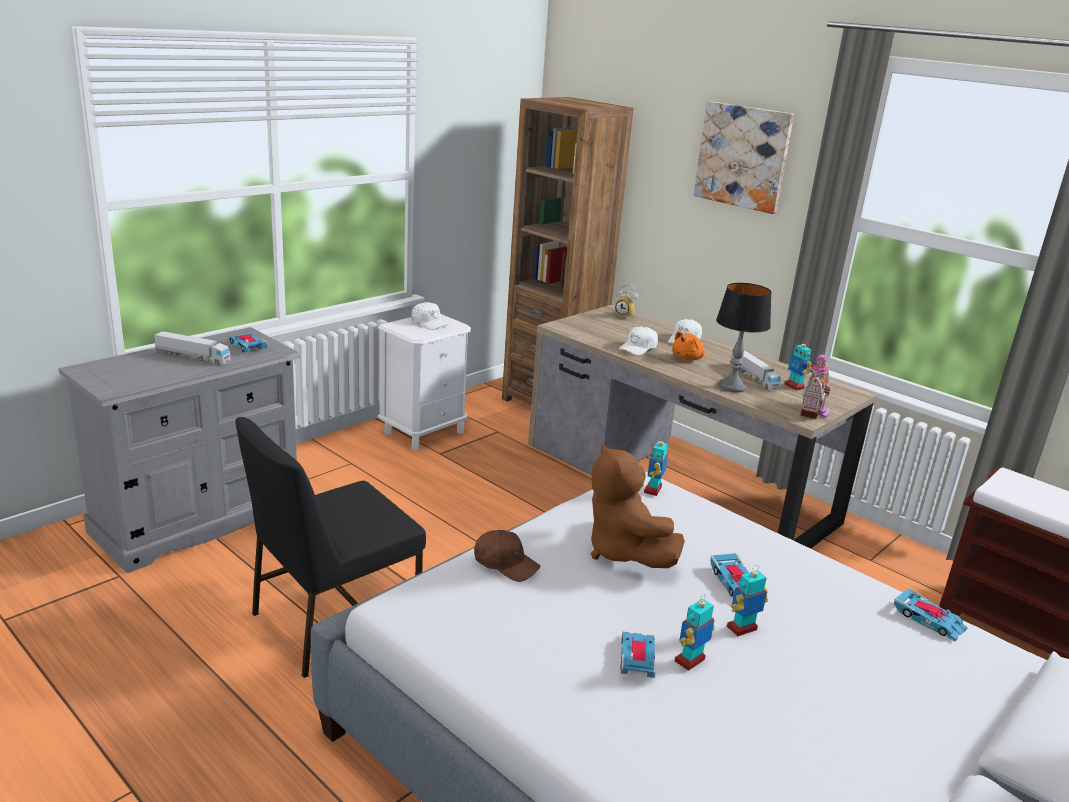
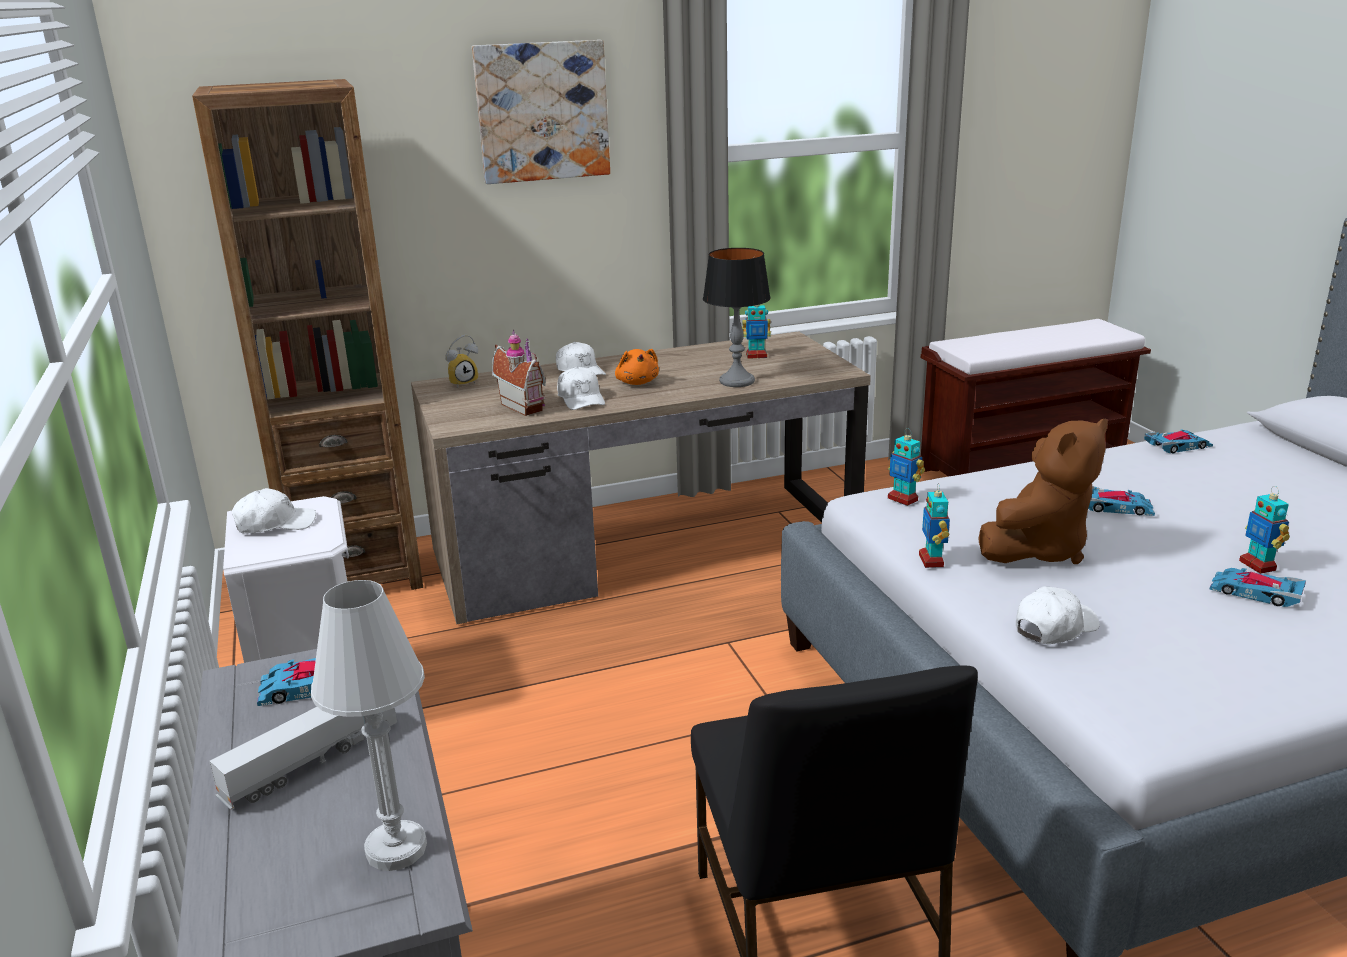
camera: 60 degrees left, 0 degrees up
(140, 381) = (396, 848): none -> white table lamp
(505, 563) = (1055, 627): brown cap -> white cap
(623, 552) = (1037, 549): brown plush toy -> brown plush toy turned 45 degrees counterclockwise
(742, 629) = (1199, 526): toy robot -> toy robot (932, 560)
(753, 377) = (718, 366): toy truck -> none
(814, 411) = (824, 363): toy house -> toy house (525, 406)

